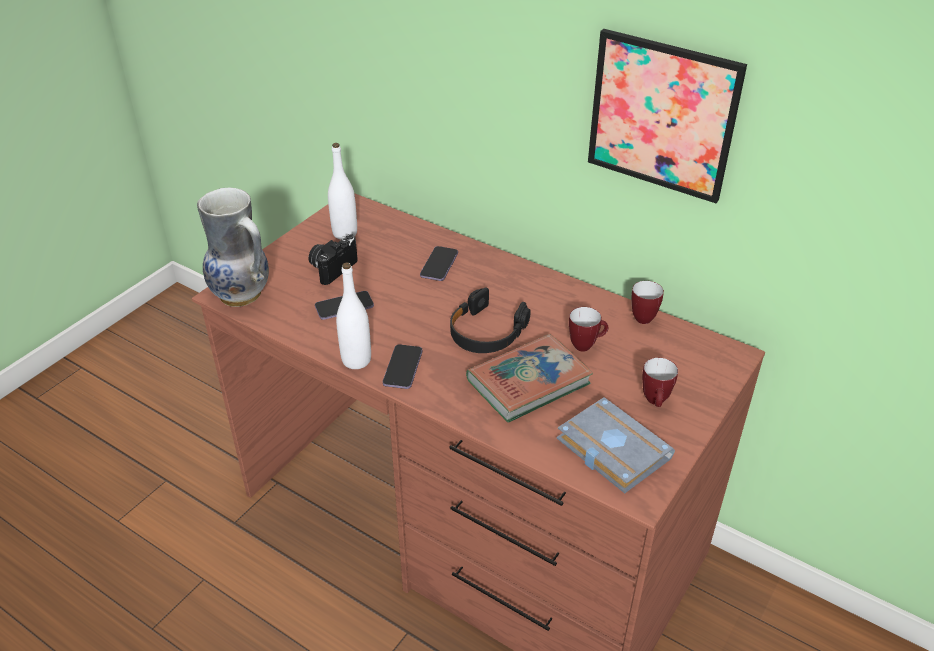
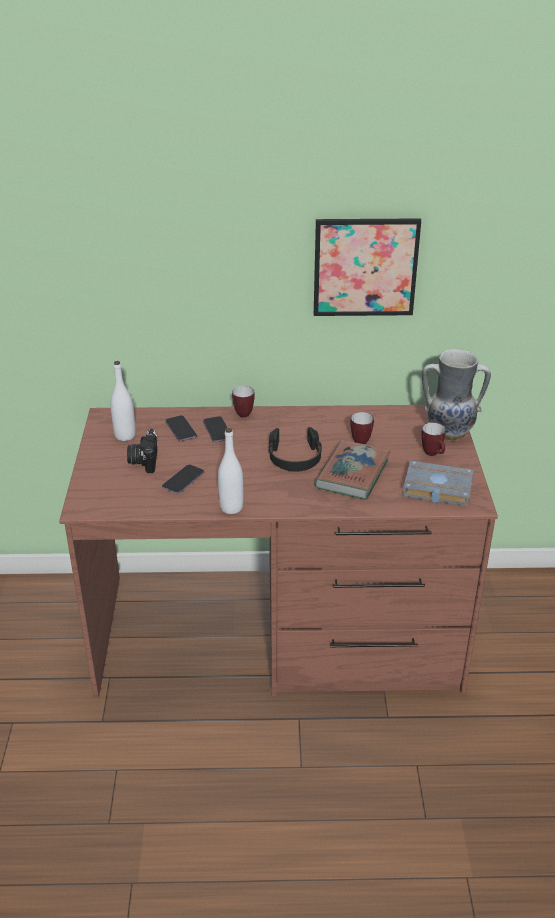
camera: 35 degrees left, 5 degrees down
(242, 293) = (96, 502): vase -> vase (449, 431)
(403, 368) = (267, 499): phone -> phone (181, 429)
(642, 316) = (376, 411): mug -> mug (242, 413)

